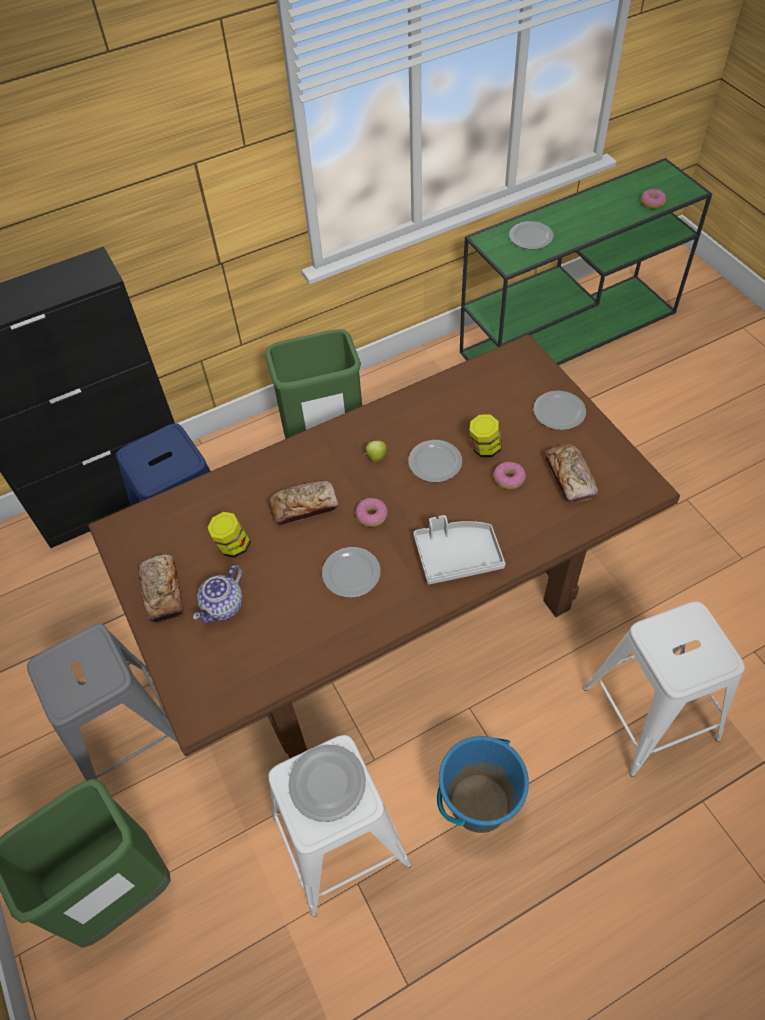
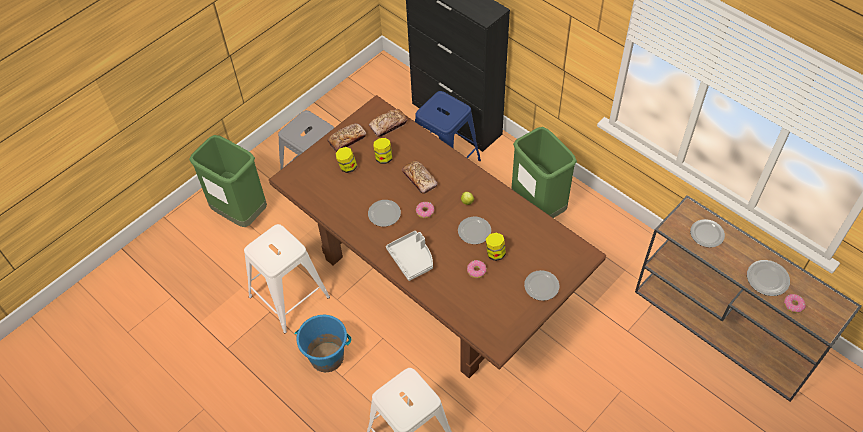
camera: 70 degrees right, 0 degrees up
(224, 606) = (347, 167): teapot -> jar
(328, 783) = (278, 249): plate -> plate (768, 279)
(570, 331) = (726, 327): green console table -> brown console table
(570, 477) = (490, 302): bread -> bread (388, 125)

